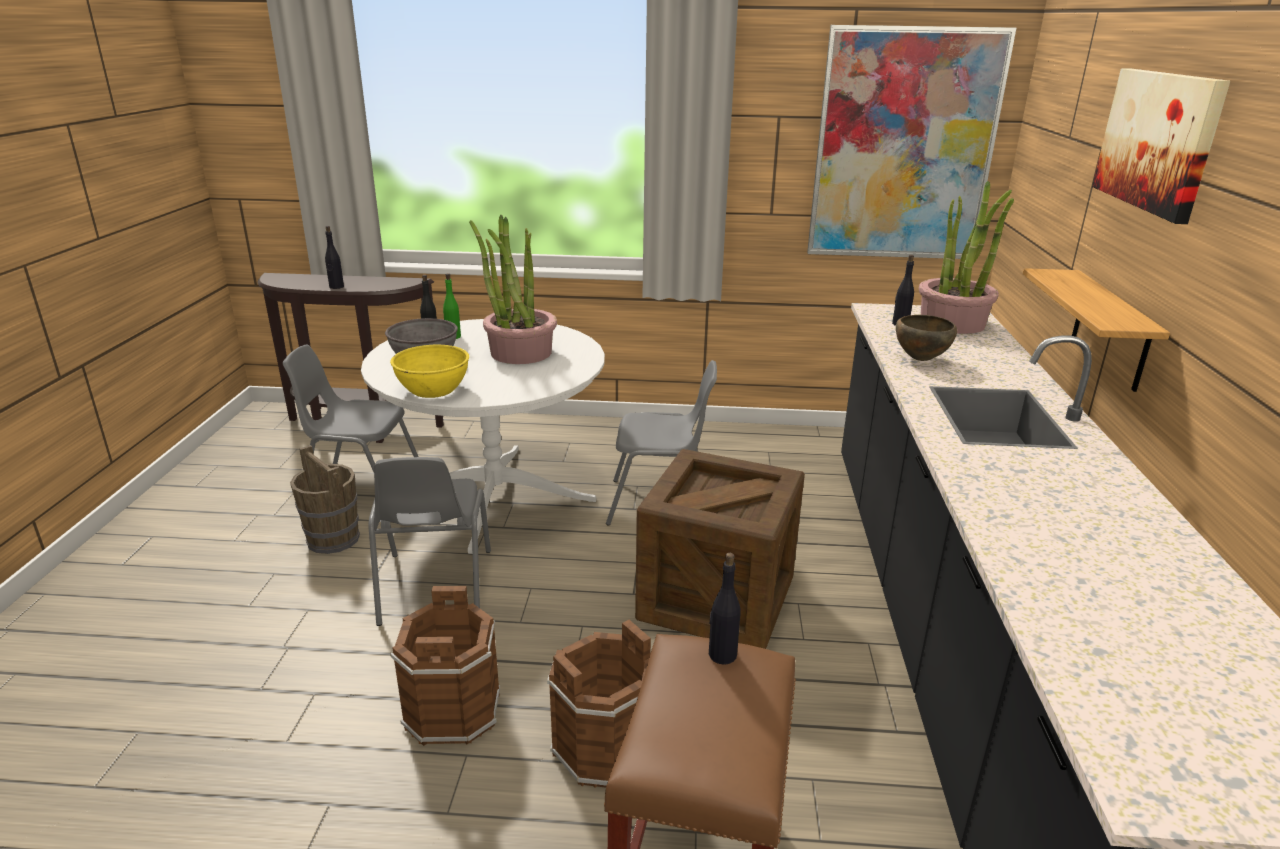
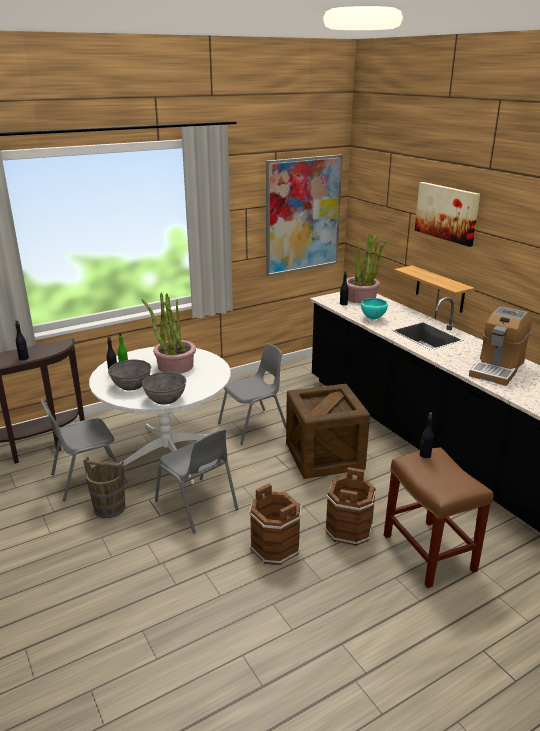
camera: 35 degrees left, 0 degrees up
(433, 389) = (165, 398): yellow bowl -> grey bowl
(920, 359) = (372, 319): brown bowl -> turquoise bowl
(1080, 530) = (497, 368): none -> coffee machine

